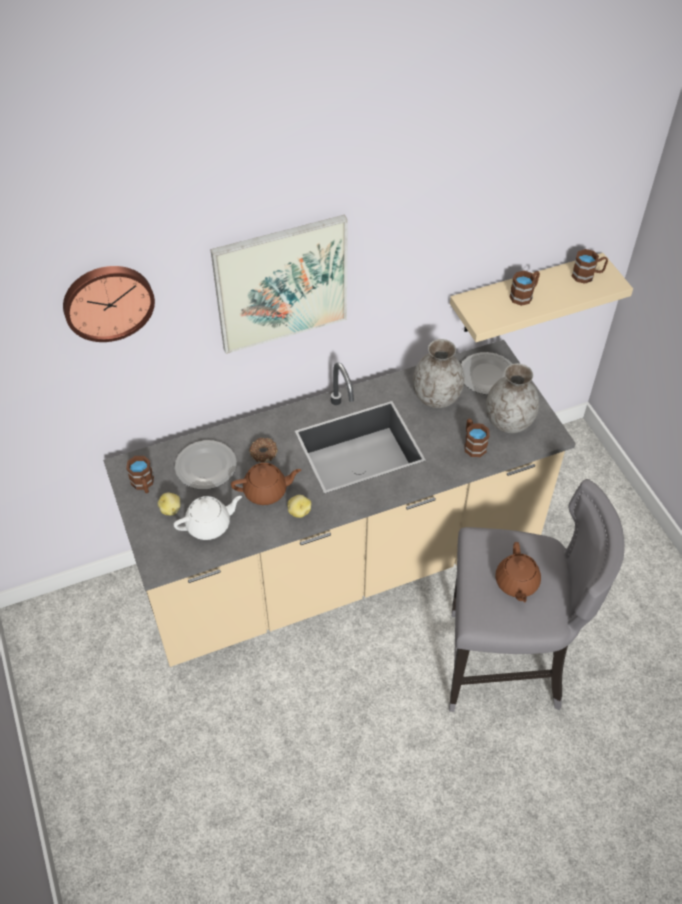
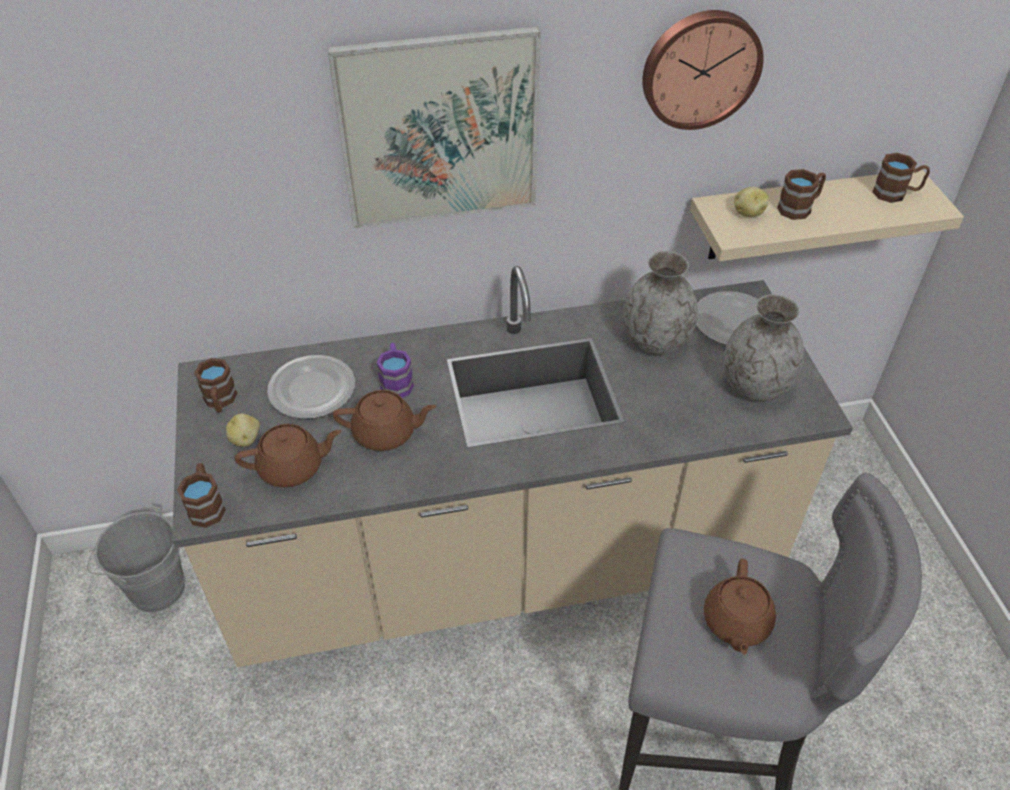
camera: 10 degrees right, 5 degrees down
(84, 621) = (152, 587): none -> grey bucket
(108, 301) = (170, 108): wall clock -> wall clock (700, 68)
(209, 525) = (292, 468): white teapot -> brown teapot
(263, 452) = (396, 381): donut -> purple mug
(299, 511) = (424, 467): potato -> potato (748, 213)
(473, 444) = (698, 409): brown mug -> brown mug (207, 505)

